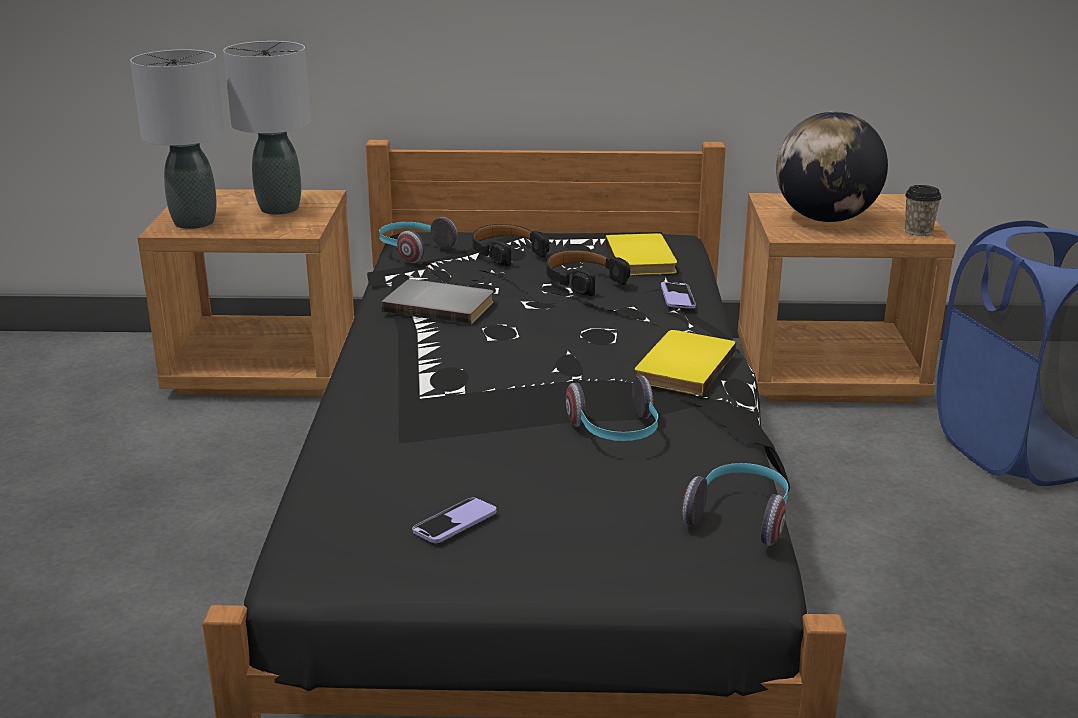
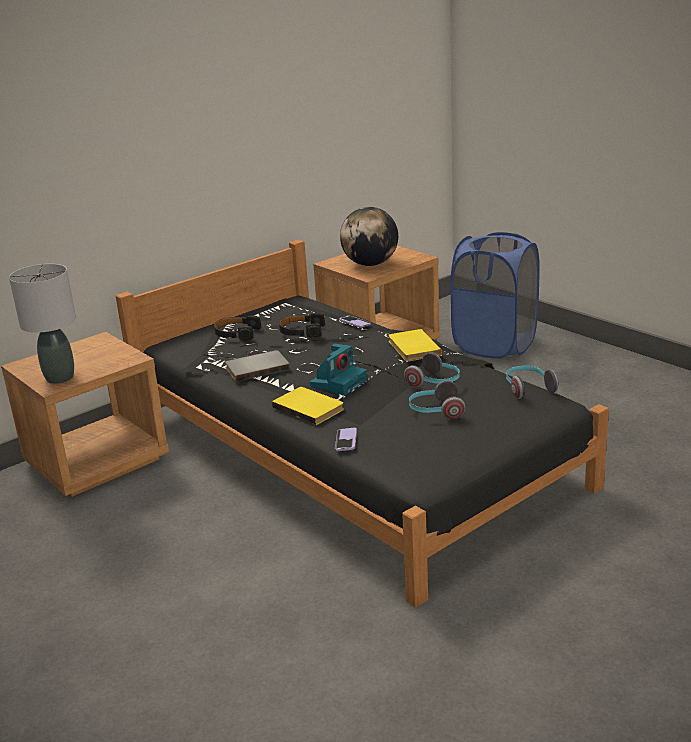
camera: 40 degrees left, 0 degrees up
(280, 209) = (93, 353): grey table lamp -> none
(413, 250) = (186, 350): headphones -> headphones (435, 411)
(455, 523) = (441, 438): phone -> phone (346, 440)
(494, 370) = (338, 382): none -> camera
(643, 258) = (303, 312): yellow book -> yellow book (310, 407)
(918, 231) = (415, 257): cup -> none

